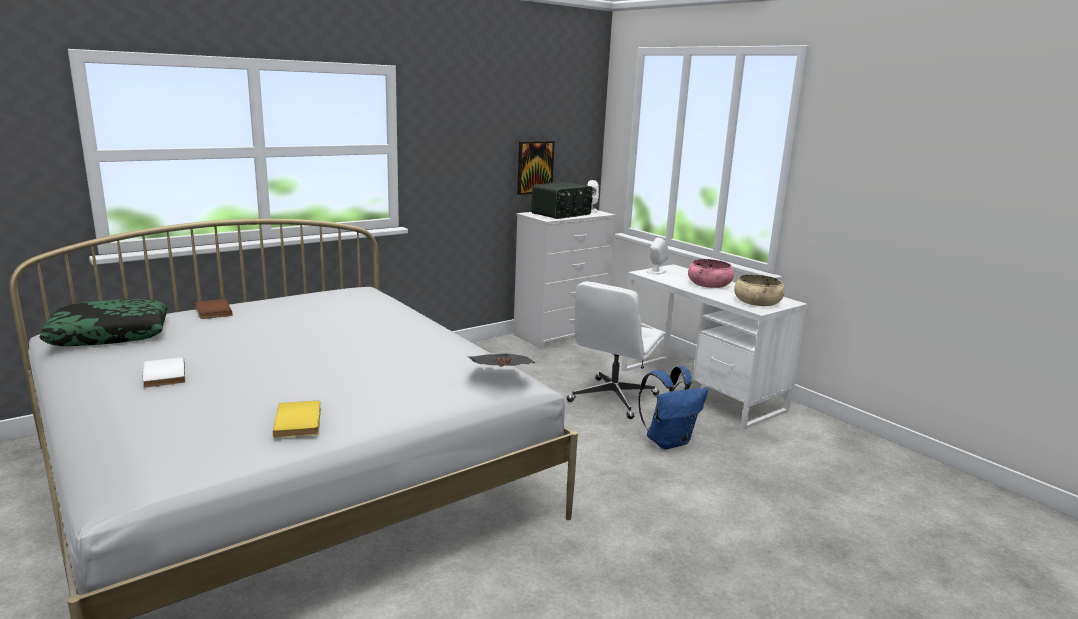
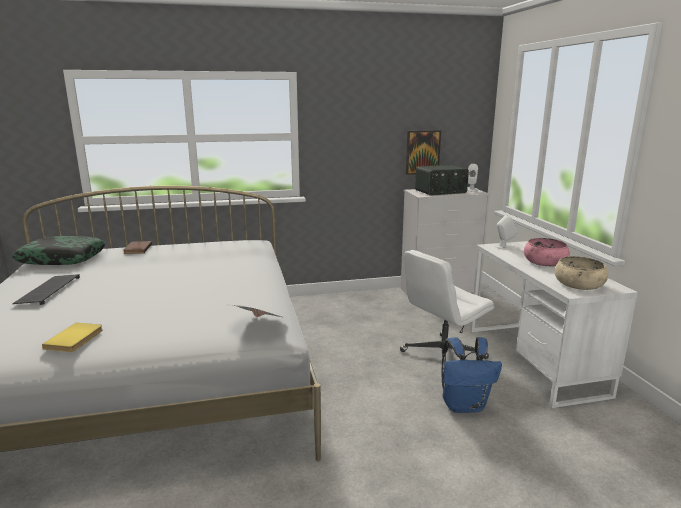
camera: 25 degrees right, 0 degrees up
(162, 375) = (48, 290): white book -> keyboard

